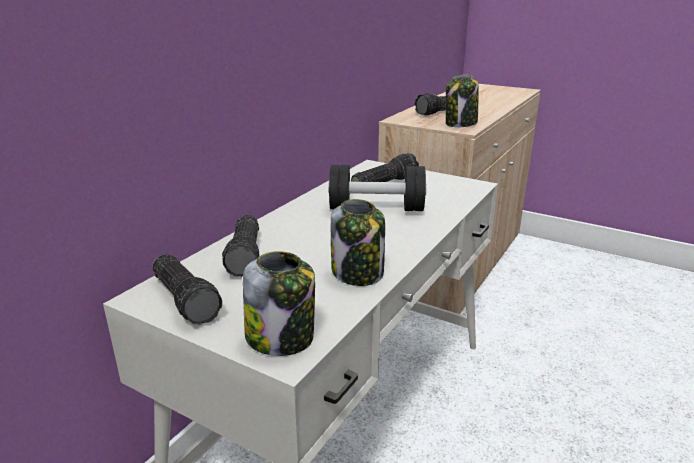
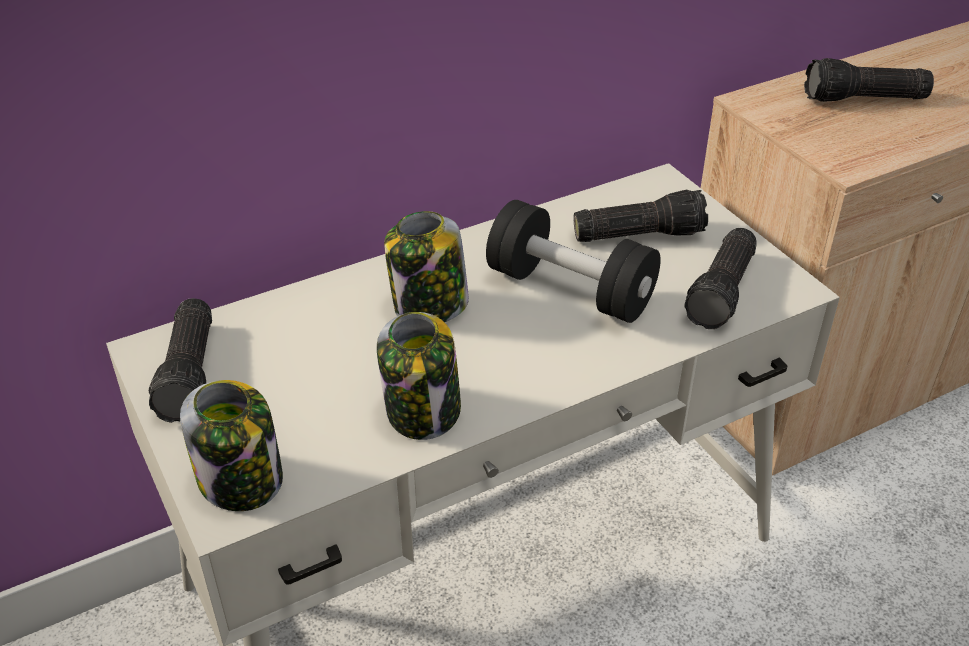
camera: 30 degrees right, 15 degrees up
(247, 255) = (315, 322): flashlight -> flashlight (724, 292)
(460, 124) = (858, 145): jar -> jar (429, 307)

